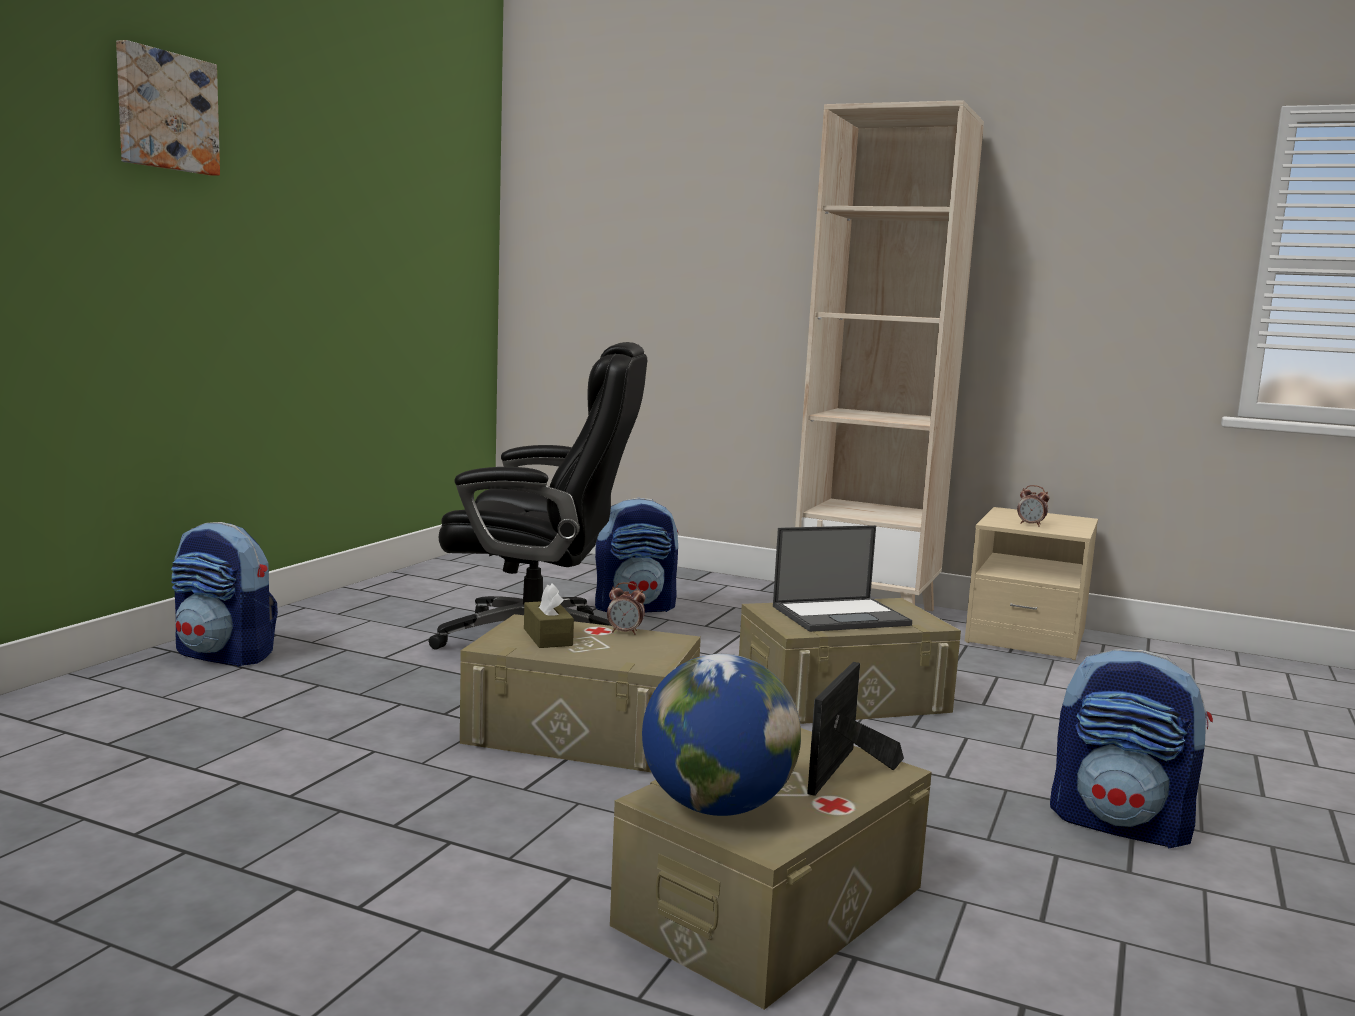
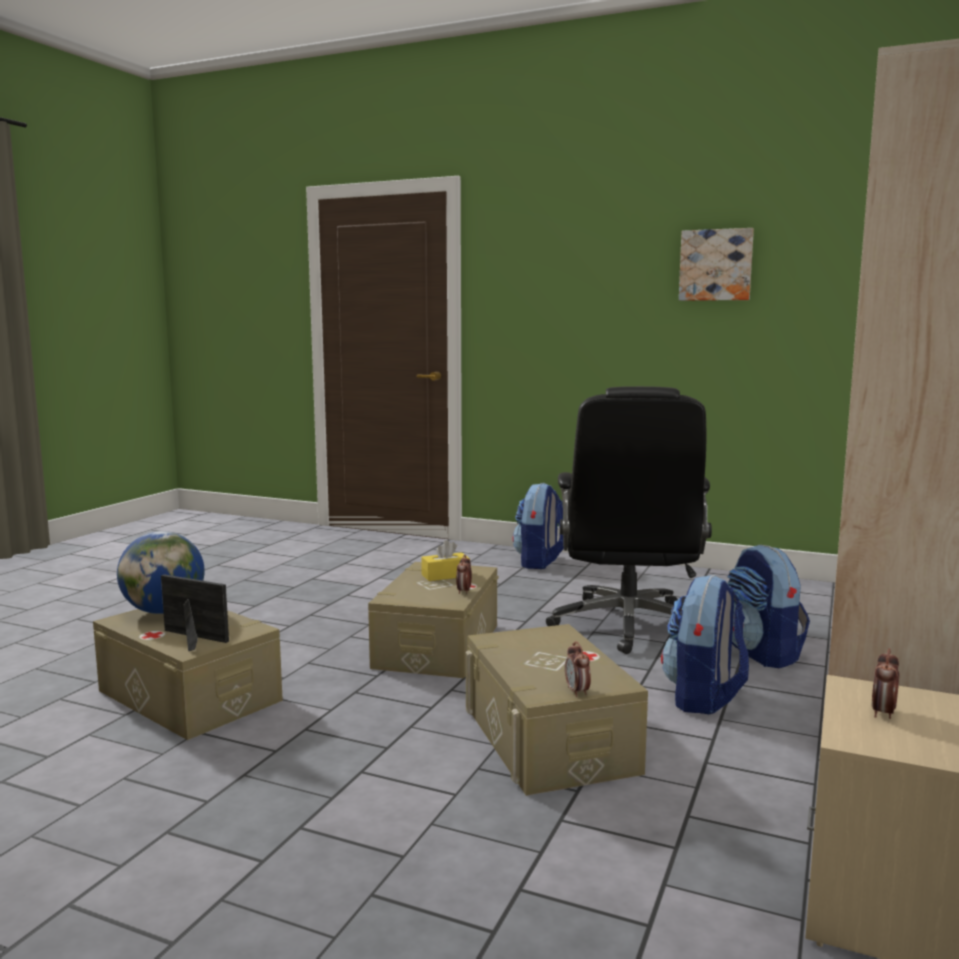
camera: 90 degrees right, 0 degrees up
(165, 111) = (573, 243): picture -> picture (716, 265)
(547, 637) = (445, 575): brown tissue box -> yellow tissue box
(841, 615) = (547, 656): laptop -> none
(918, 614) = (577, 692): none -> alarm clock
(1121, 824) = (248, 848): backpack -> backpack (704, 698)

